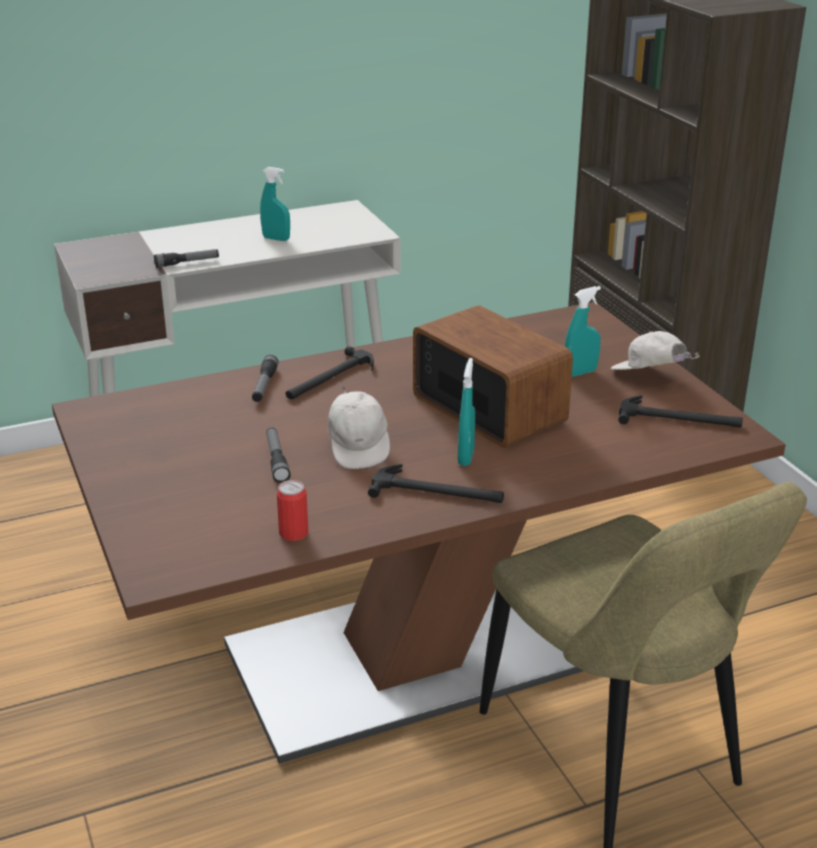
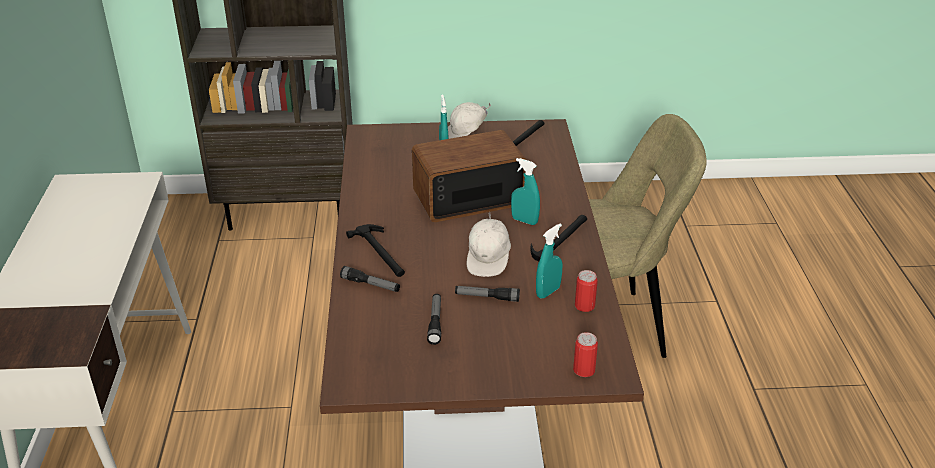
camera: 70 degrees left, 5 degrees up
(157, 553) = (584, 370): none -> can
(187, 263) = (97, 288): flashlight -> flashlight (435, 322)
(276, 239) = (96, 230): turquoise spray bottle -> turquoise spray bottle (548, 292)
(359, 447) = (489, 259): white cap -> white cap turned 90 degrees clockwise

